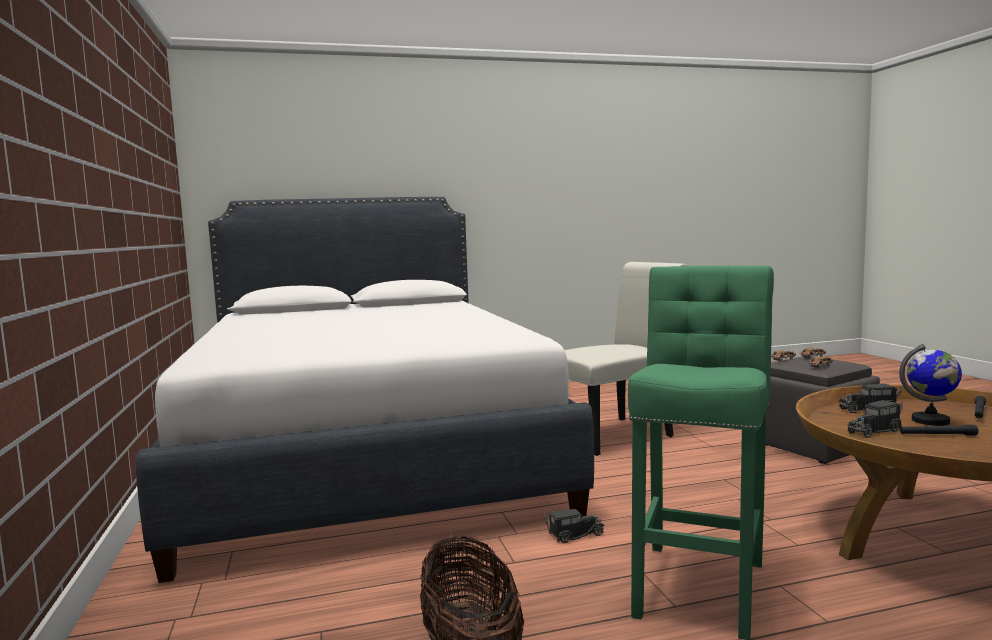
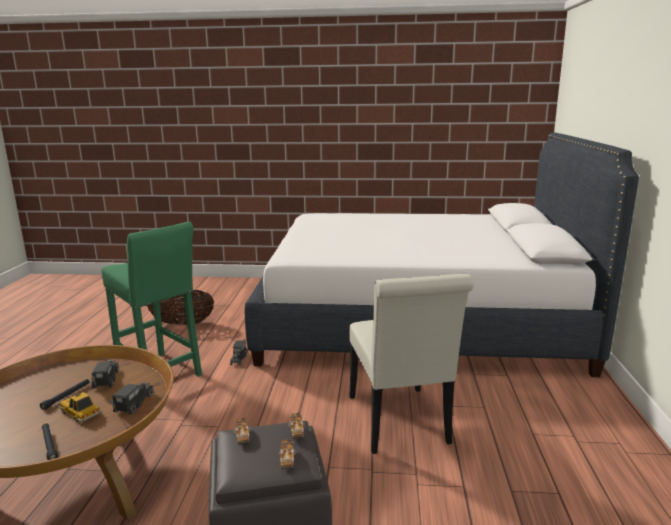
camera: 110 degrees right, 10 degrees up
(931, 421) = (80, 413): globe -> toy car

